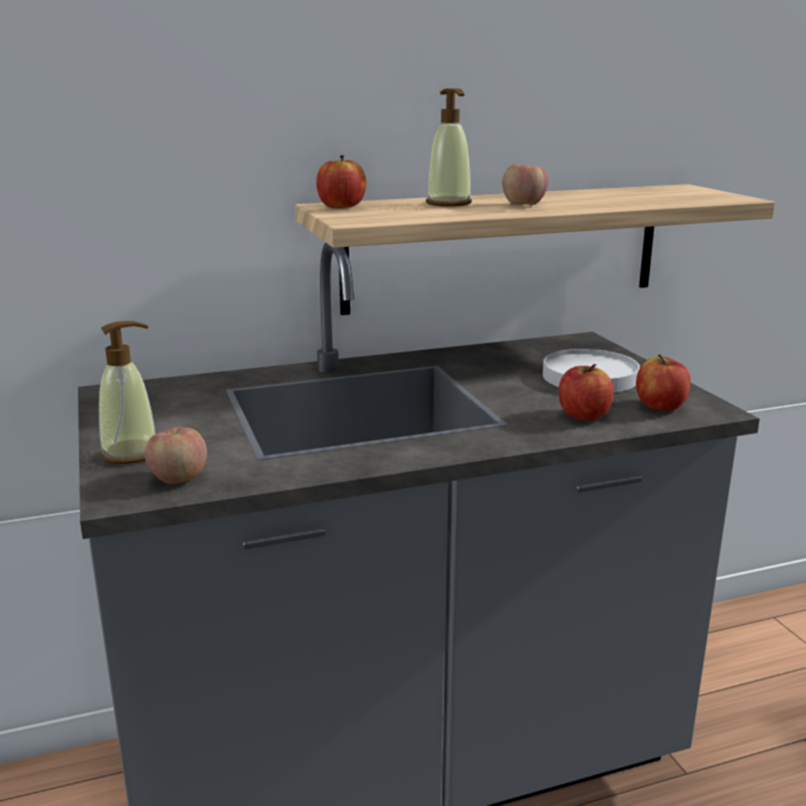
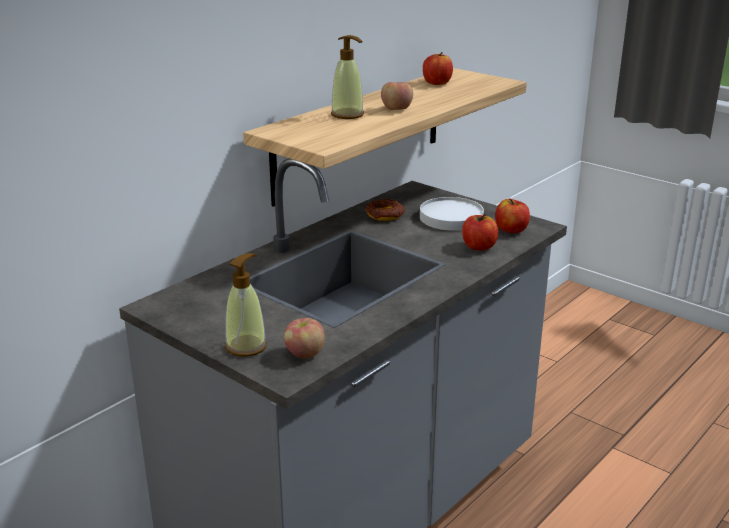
camera: 30 degrees left, 5 degrees up
(341, 206) = (284, 130): apple -> apple (437, 83)
(504, 359) = (385, 215): none -> donut

